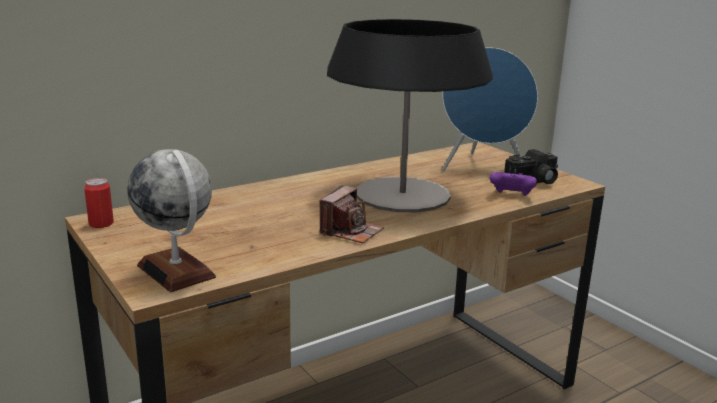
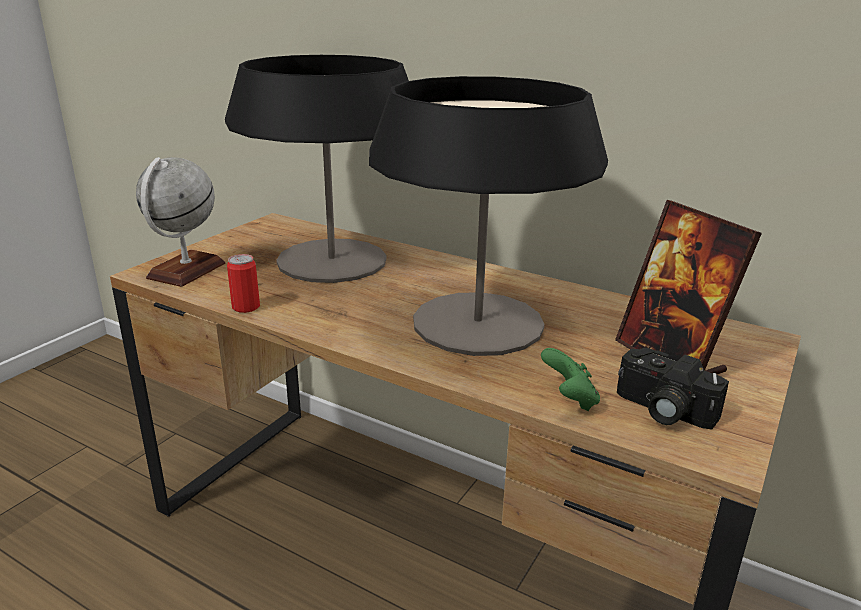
camera: 65 degrees right, 5 degrees up
(101, 224) = (267, 225): can -> can (246, 307)
(236, 213) = (332, 260): none -> table lamp
(351, 232) = (329, 318): camera -> none
(482, 167) = (670, 358): blue speaker -> picture frame
(511, 196) = (569, 399): purple game controller -> green game controller

